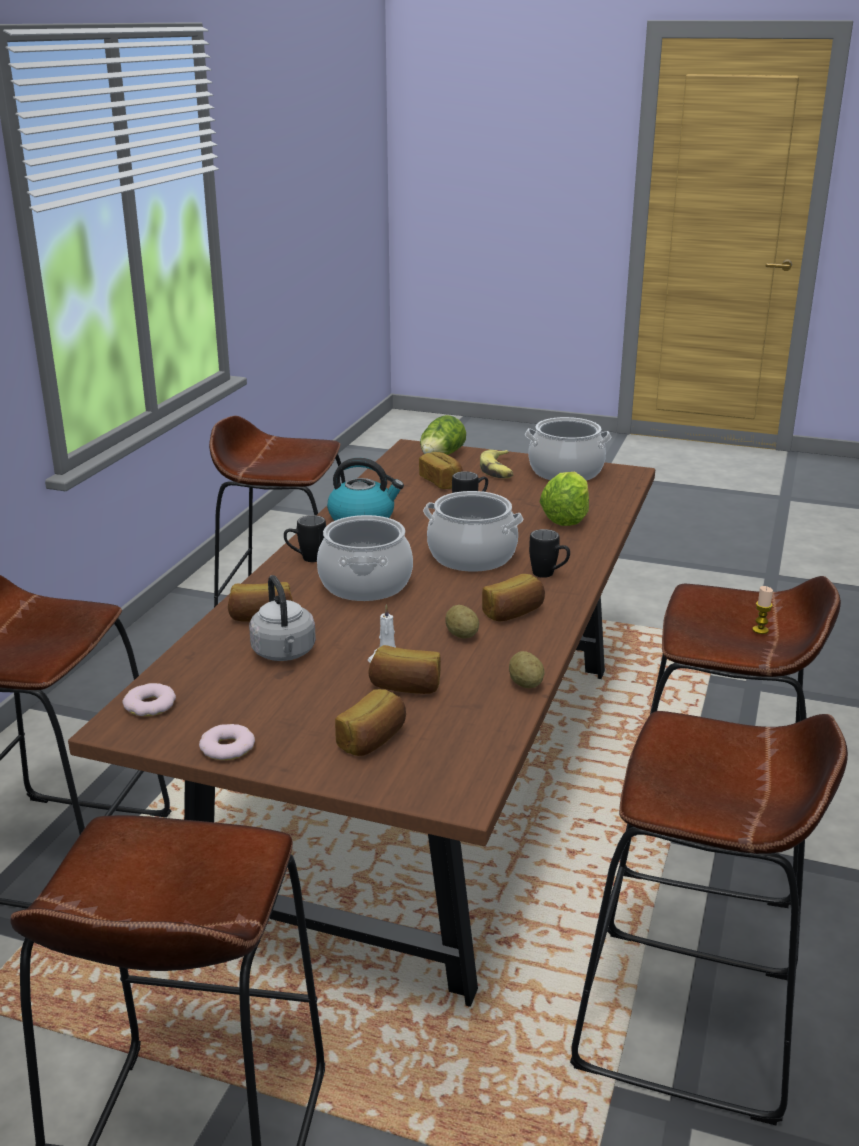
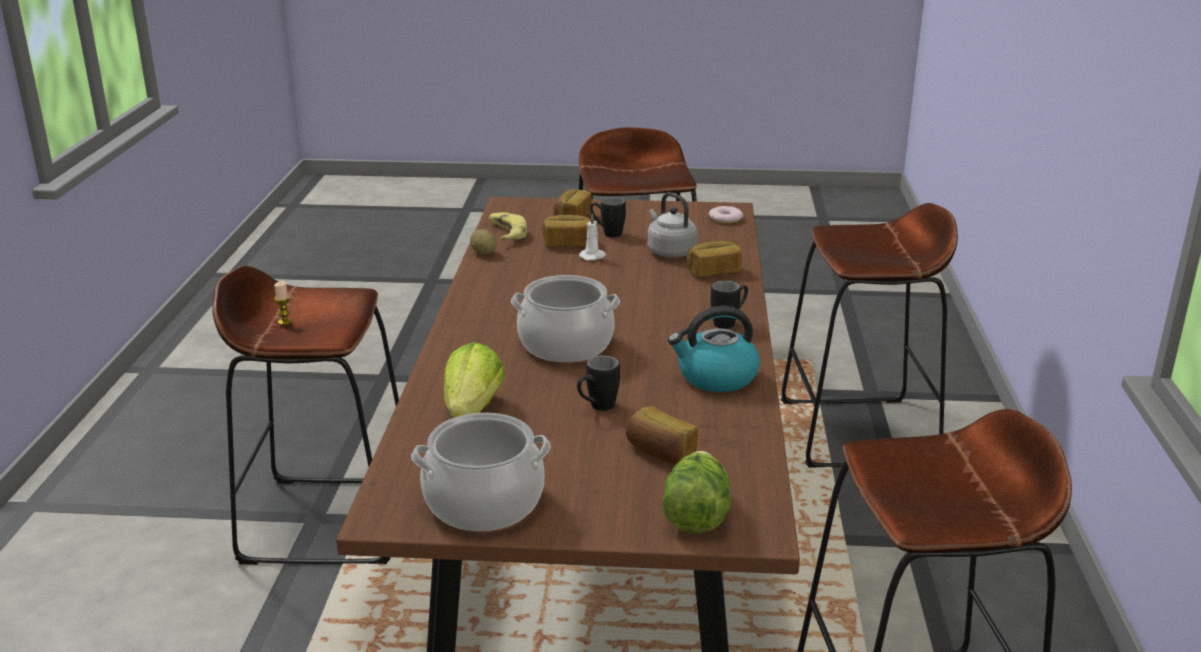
camera: 165 degrees right, 0 degrees up
(227, 747) = (655, 207): donut -> none
(364, 584) = (652, 306): cooking pot -> none
(461, 635) = (543, 277): potato -> none
(498, 470) = (589, 491): banana -> banana (506, 233)
(514, 613) = (506, 297): bread -> none
(549, 575) = (481, 334): black mug -> black mug (607, 233)
(687, 1022) = (372, 411): brown stool -> none

